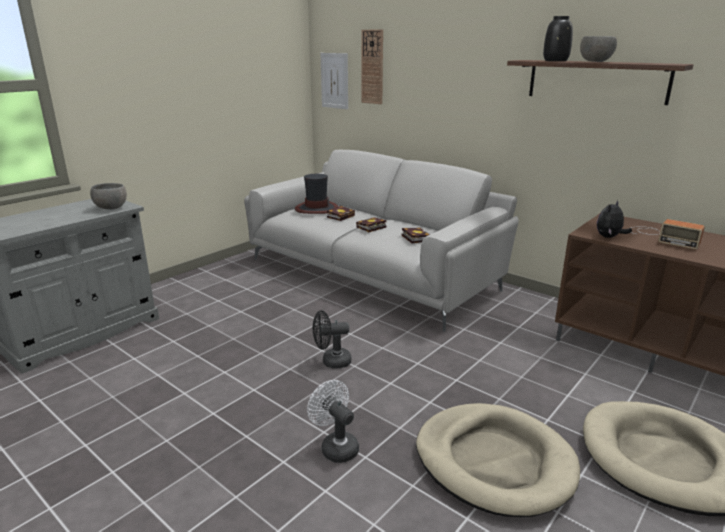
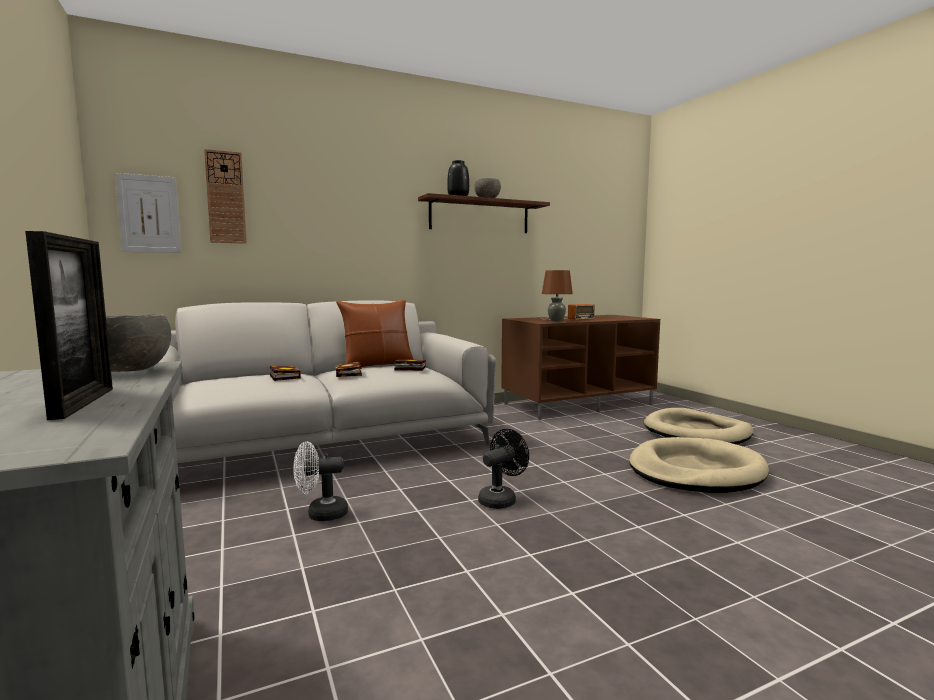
camera: 65 degrees left, 15 degrees down
(49, 221) = (83, 402): none -> picture frame
(316, 209) = (229, 380): hat -> none
(331, 361) = (501, 499): black fan -> black fan turned 150 degrees counterclockwise
(335, 446) = (665, 525): white fan -> white fan (320, 514)
(420, 226) = (377, 365): none -> brown pillow
(609, 237) = (556, 321): plush toy -> brown table lamp

